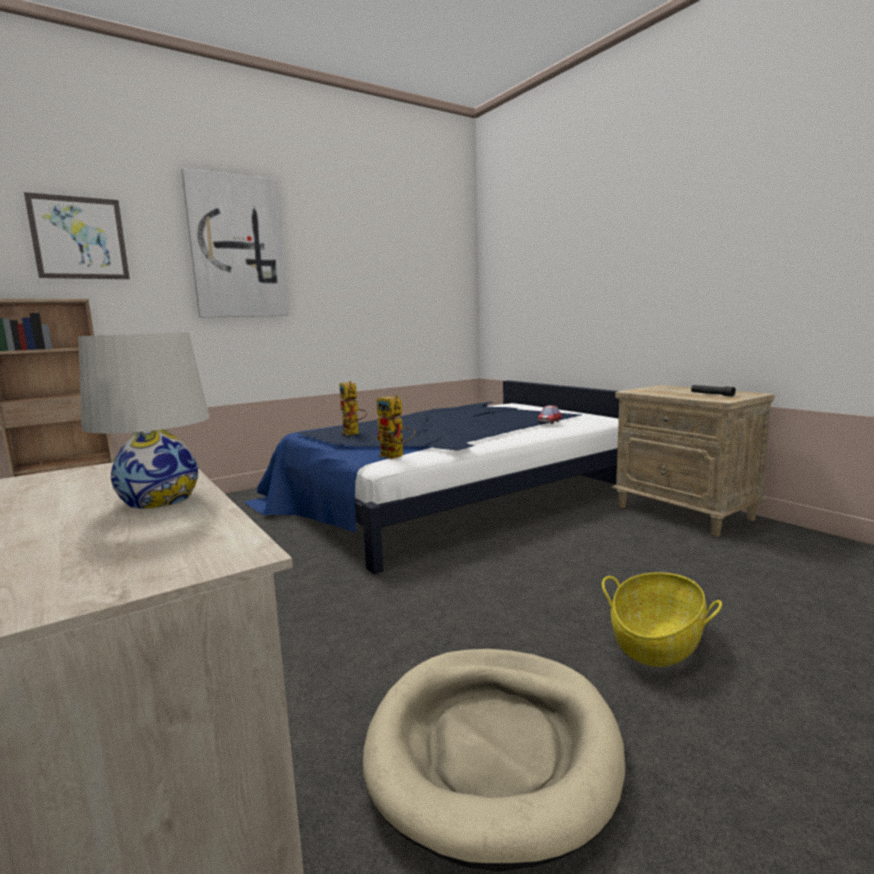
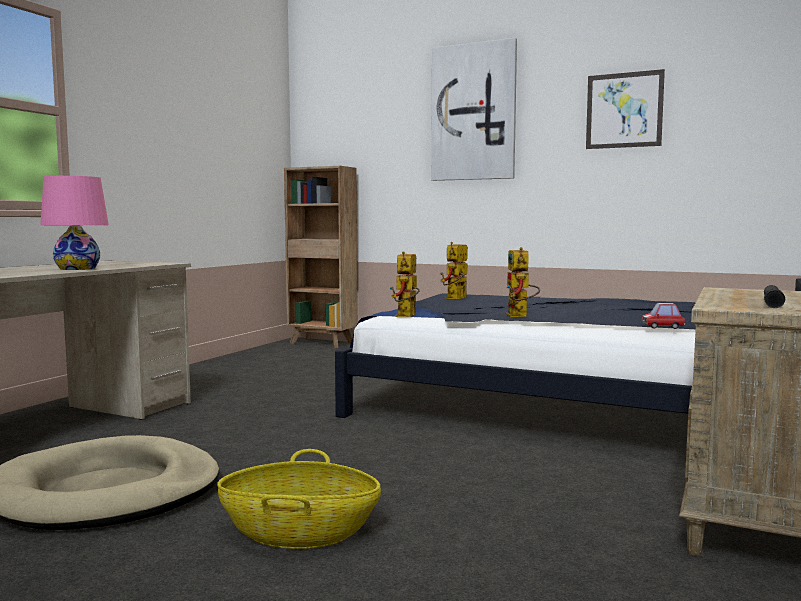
camera: 60 degrees right, 5 degrees down
(79, 238) = (360, 119): picture -> picture (624, 110)
(159, 499) = (77, 268): white table lamp -> pink table lamp
(474, 434) = (520, 316): none -> toy robot

